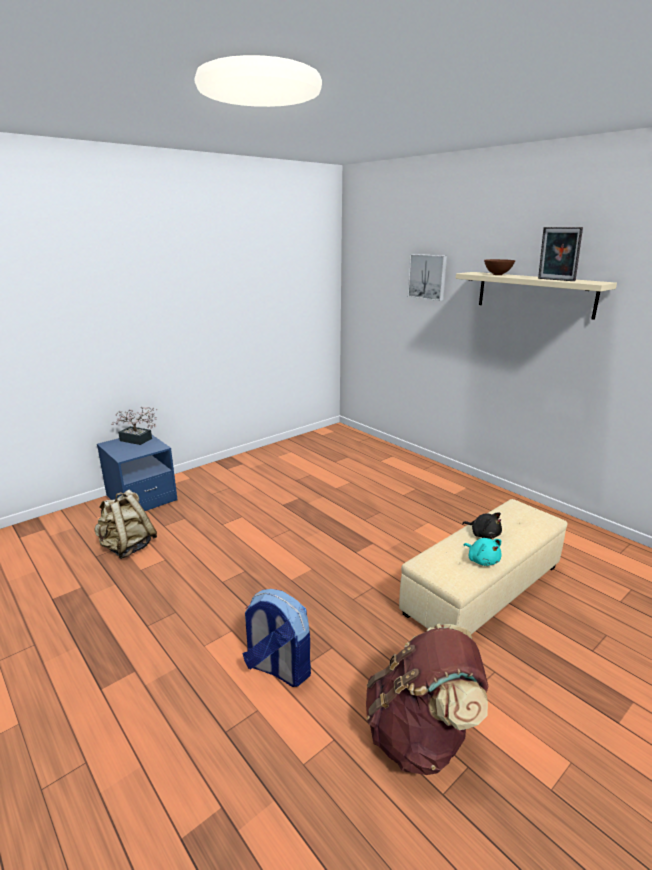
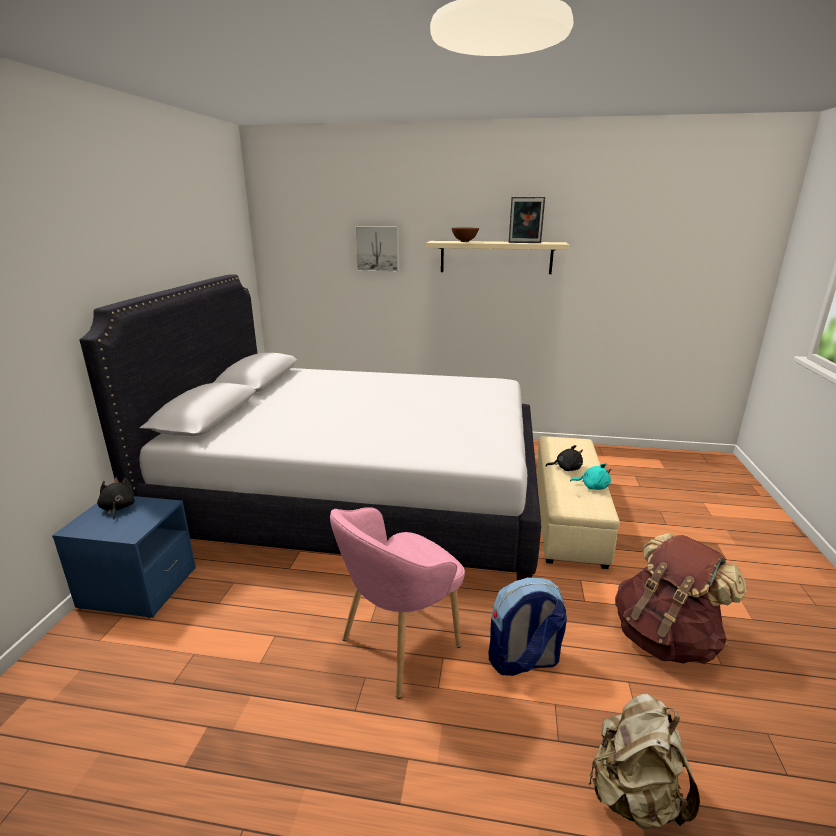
camera: 40 degrees left, 0 degrees up
(127, 547) = (205, 649): beige backpack -> beige backpack (633, 795)
(138, 440) = (118, 508): potted plant -> black plush toy
(216, 607) = (398, 646): none -> pink armchair
(324, 499) = (359, 499): none -> white bed

